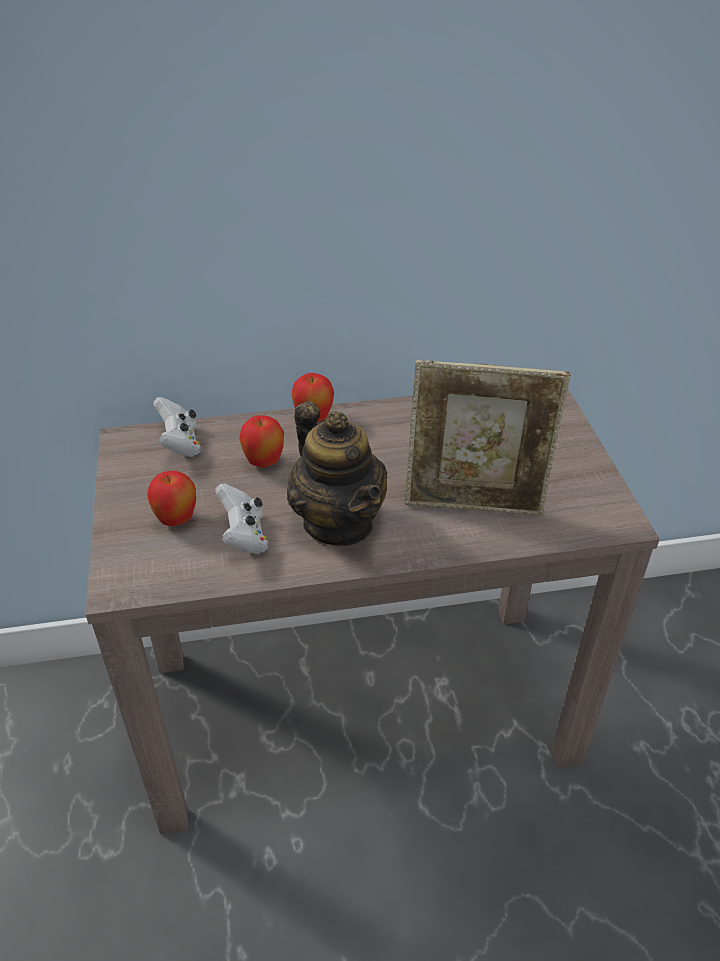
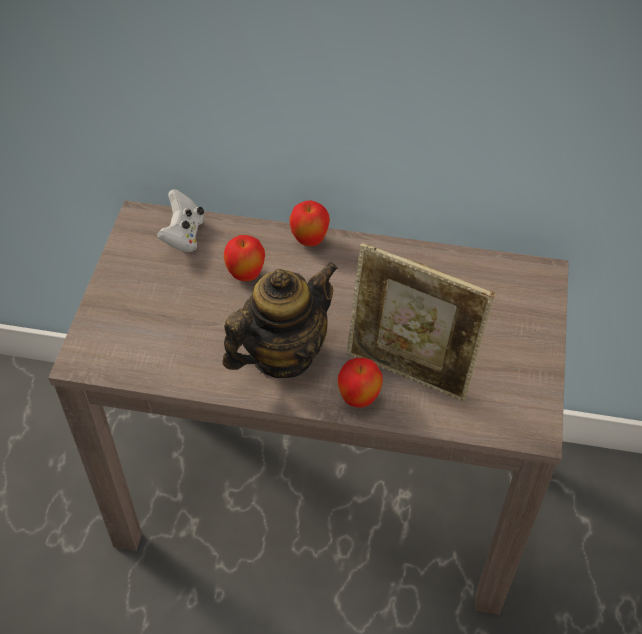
camera: 20 degrees right, 10 degrees up
(176, 520) = (150, 312): apple -> apple (358, 399)
(244, 537) = (198, 344): white game controller -> none
(338, 522) = (282, 354): teapot -> teapot turned 120 degrees counterclockwise

